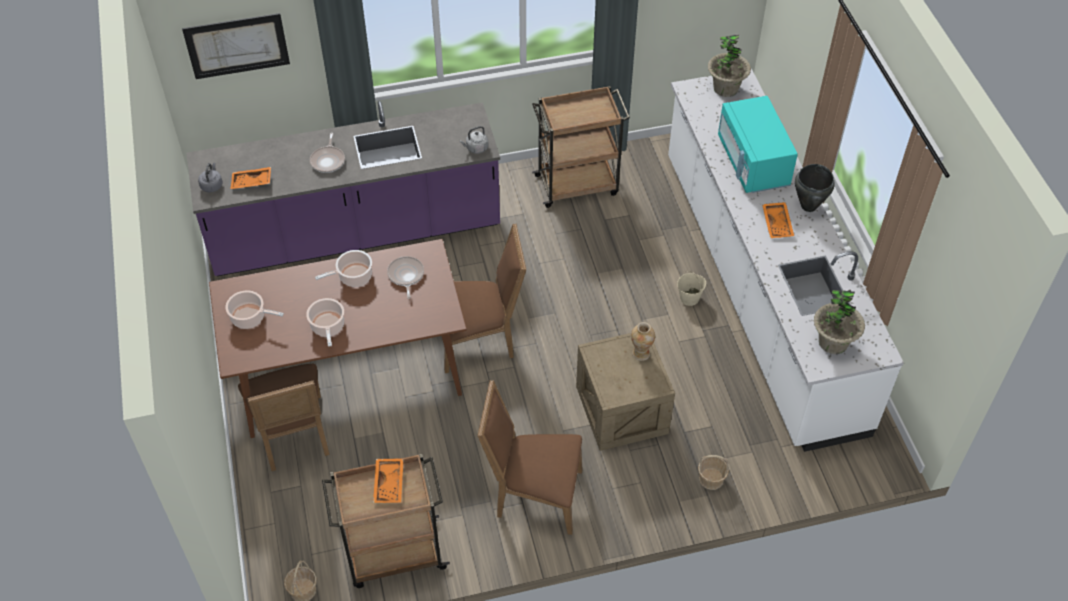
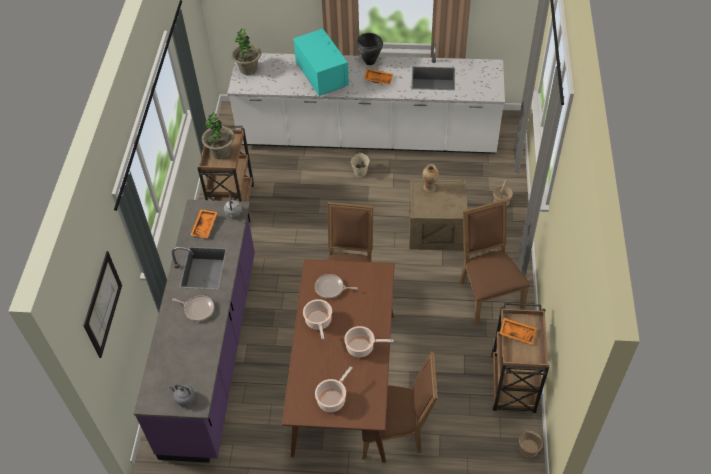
camera: 70 degrees left, 0 degrees up
(251, 182) = (196, 368): orange tray -> orange tray (205, 226)
(534, 495) = (487, 293): brown chair -> brown chair turned 135 degrees clockwise
(752, 163) = (322, 75): turquoise microwave -> turquoise microwave turned 120 degrees counterclockwise
(833, 342) = (479, 83): potted plant -> potted plant (221, 152)

